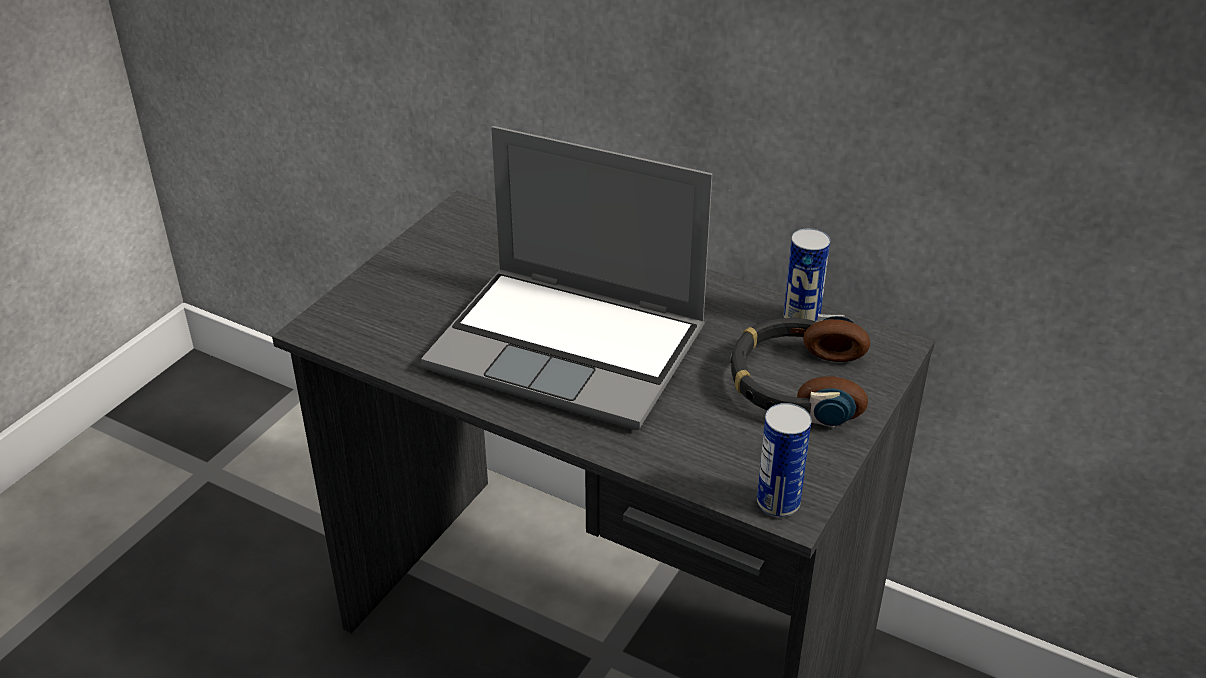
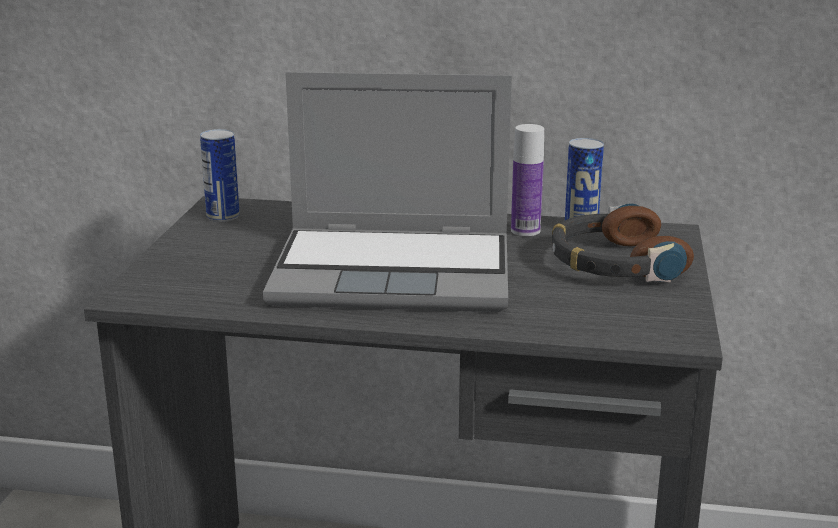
camera: 20 degrees left, 15 degrees down
(739, 311) = (525, 231): none -> bottle
(778, 503) = (668, 334): can -> can (223, 216)

